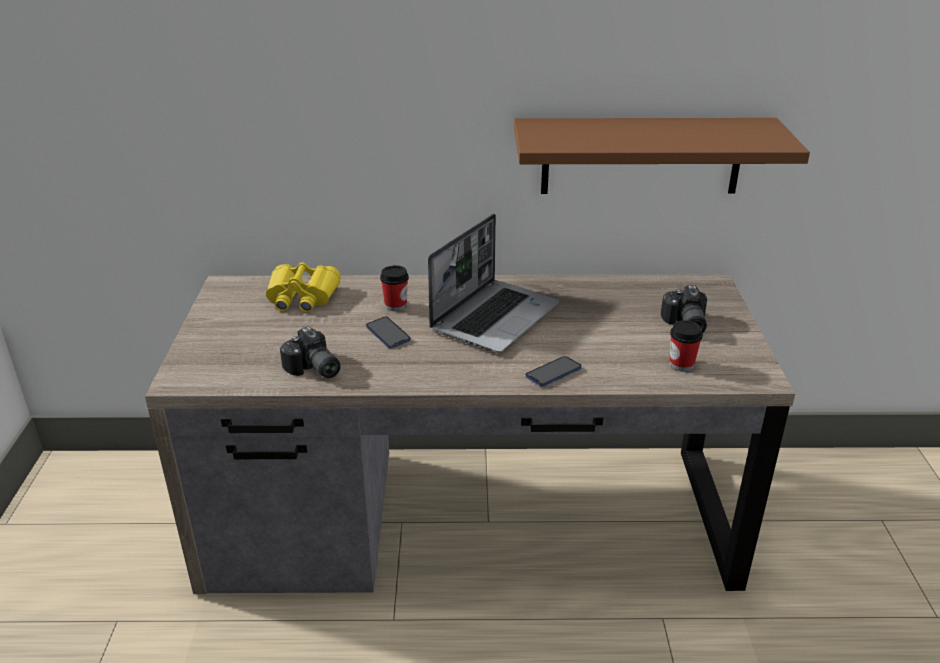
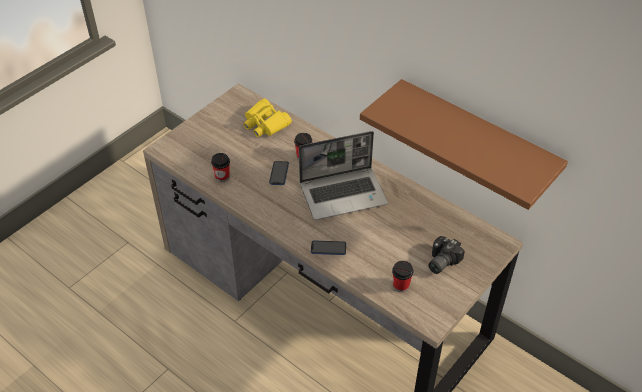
camera: 40 degrees right, 15 degrees up
(313, 370) = (222, 177): camera -> cup

